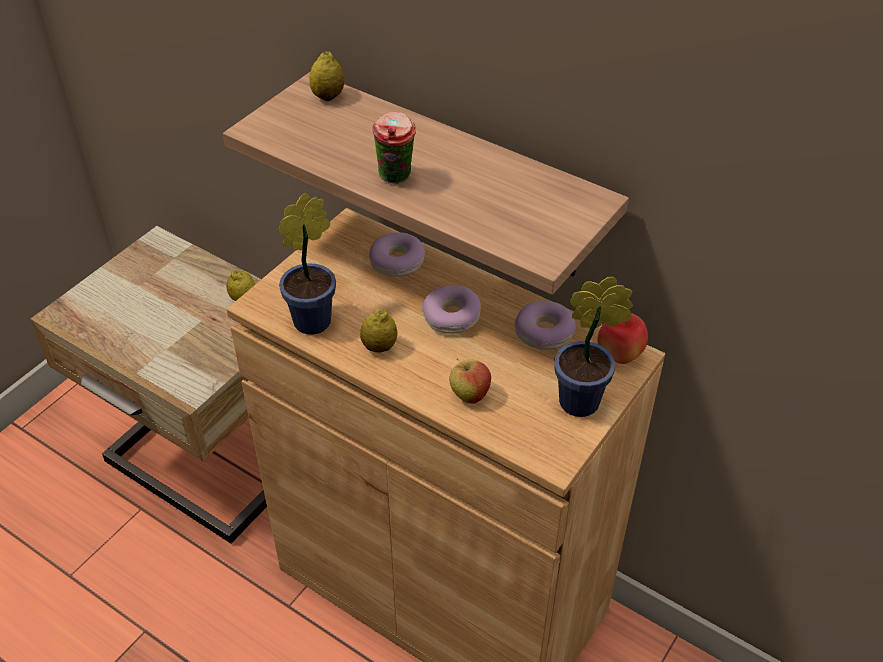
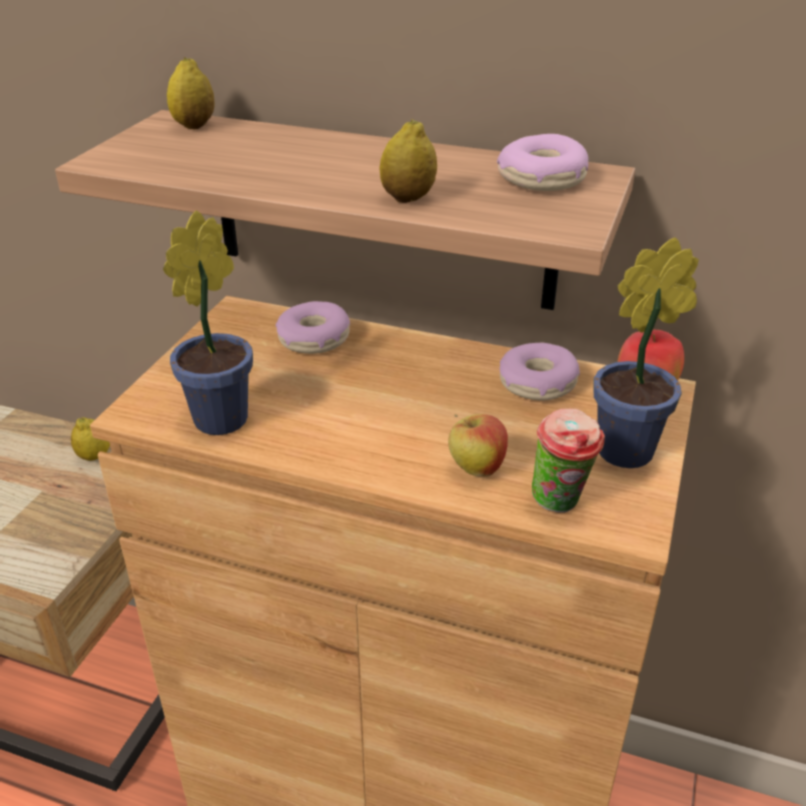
camera: 15 degrees left, 10 degrees down
(379, 347) = (326, 433): lemon -> lemon (408, 198)
(396, 179) = (322, 182): cup -> cup (560, 504)
(451, 317) = (410, 385): donut -> donut (543, 179)

